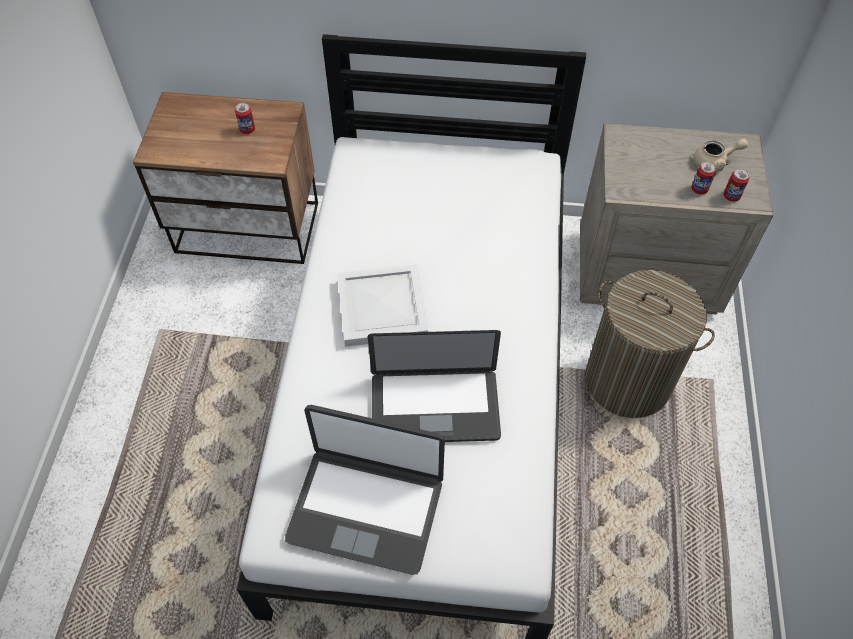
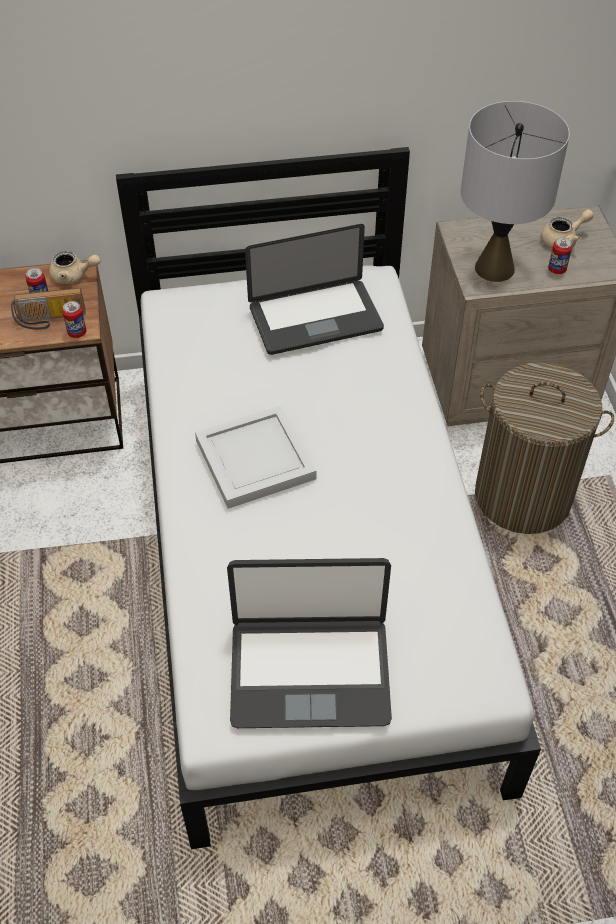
camera: 15 degrees left, 5 degrees down
(249, 149) = (50, 320): none -> radio
(280, 114) = (73, 276): none -> beige teapot
(435, 408) = (349, 550): laptop -> laptop (315, 319)
(641, 177) = (494, 268): none -> grey table lamp
(731, 196) = (591, 270): can -> can (77, 333)

